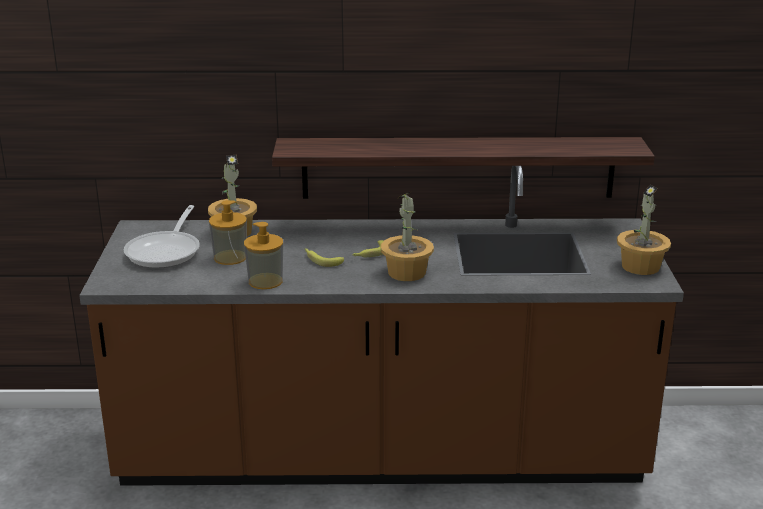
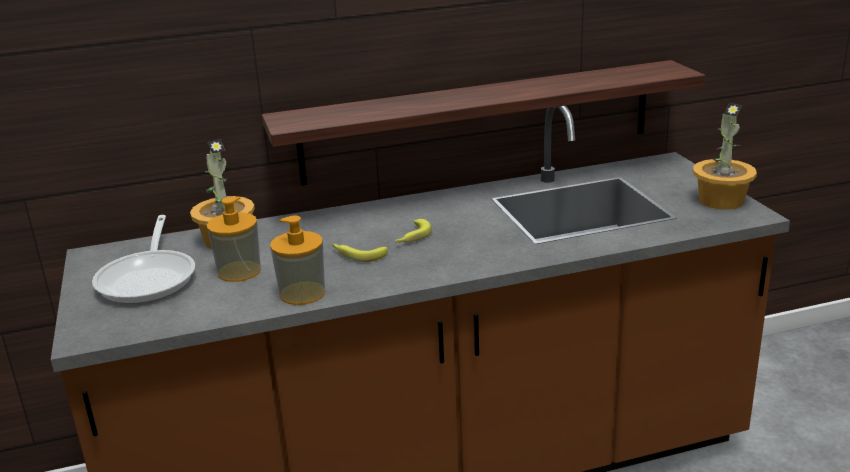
camera: 15 degrees left, 0 degrees up
(407, 273) = (471, 252): potted plant -> none

